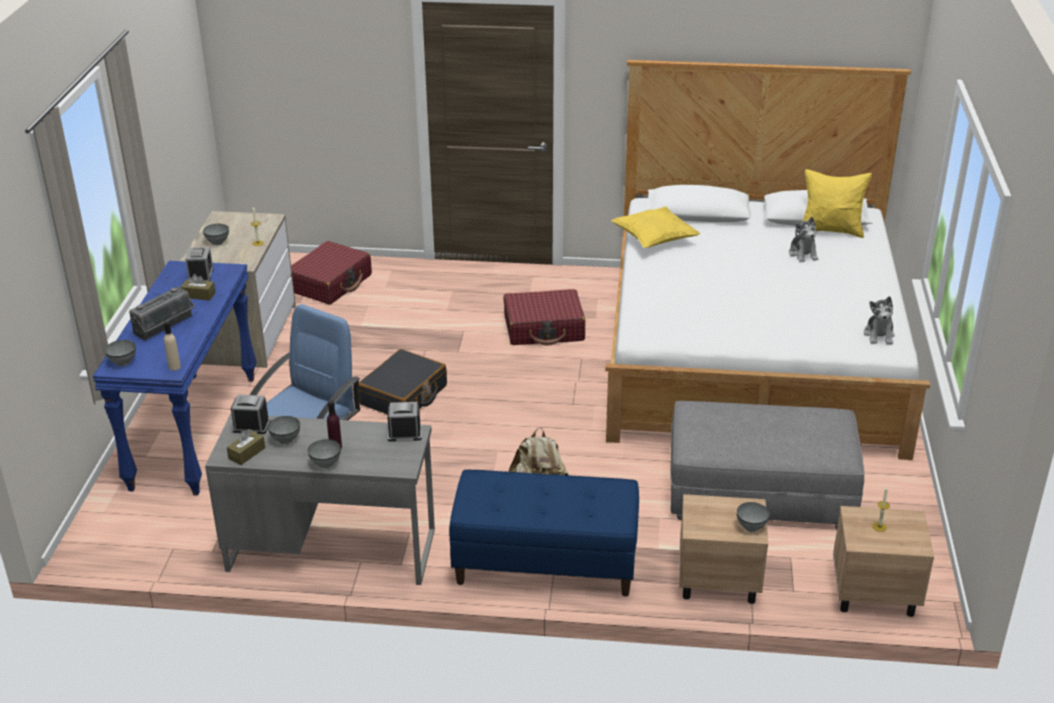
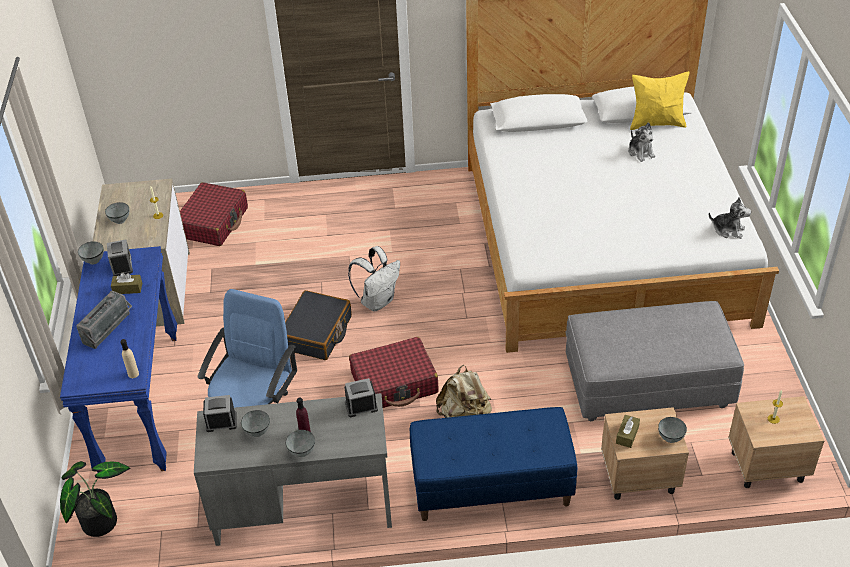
camera: 10 degrees left, 10 degrees up
(113, 528) = (99, 519): none -> potted plant
(122, 362) = (83, 377): grey bowl -> grey bowl (93, 260)
(247, 453) = (227, 452): brown tissue box -> brown tissue box (627, 435)
(480, 375) = (377, 301): none -> white backpack
(544, 328) = (419, 242): red suitcase -> red suitcase (394, 383)
(654, 240) = (510, 156): yellow pillow -> none
(879, 335) = (728, 230): plush toy -> plush toy turned 60 degrees counterclockwise

